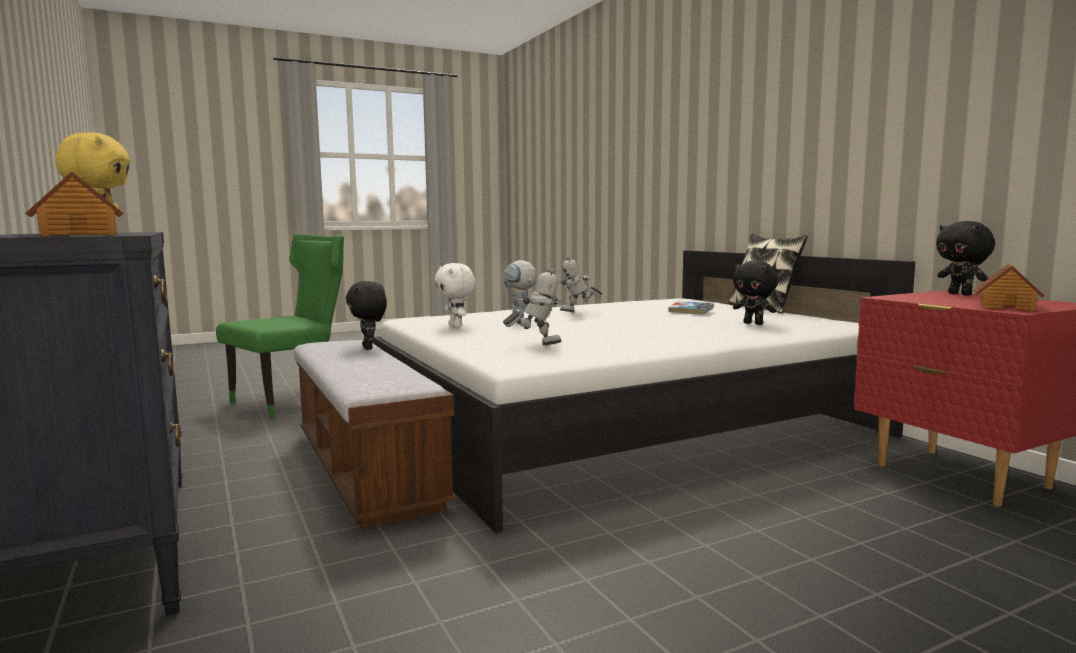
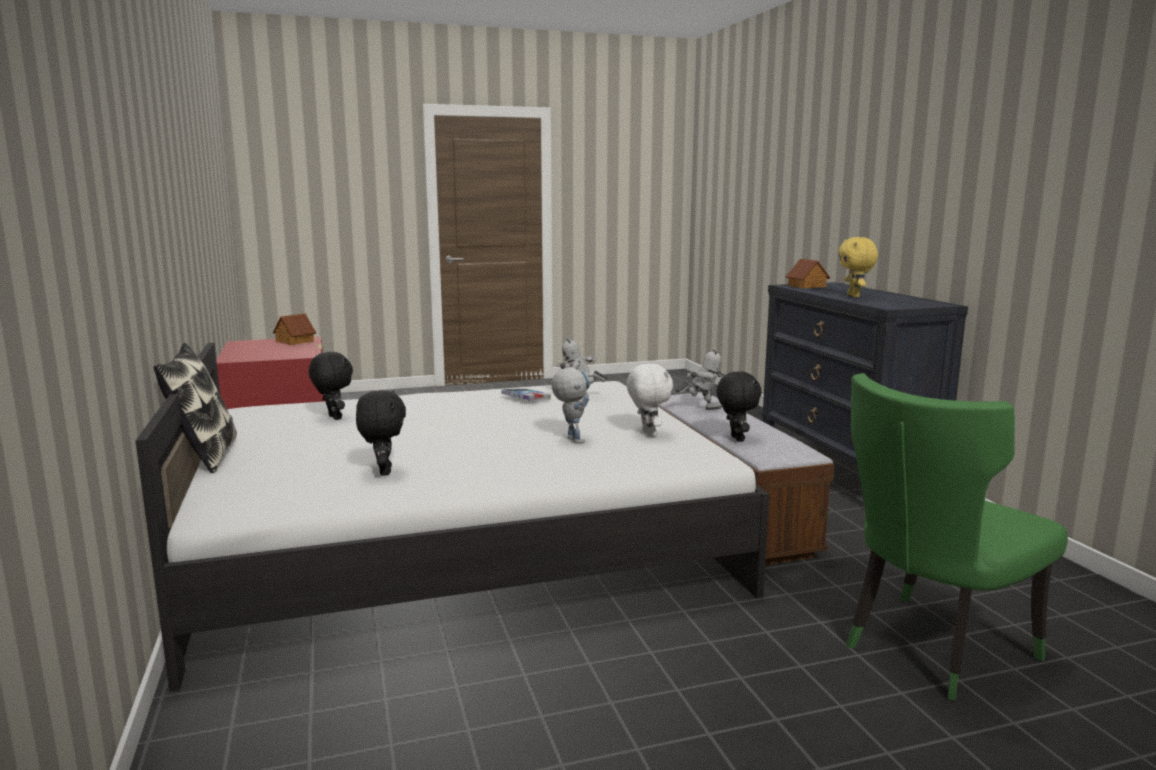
camera: 170 degrees left, 5 degrees up
(578, 312) = (475, 461): toy robot -> toy robot (701, 408)
(690, 312) = (337, 445): book -> book (526, 399)
(961, 294) = (233, 356): black plush toy -> black plush toy (383, 471)

